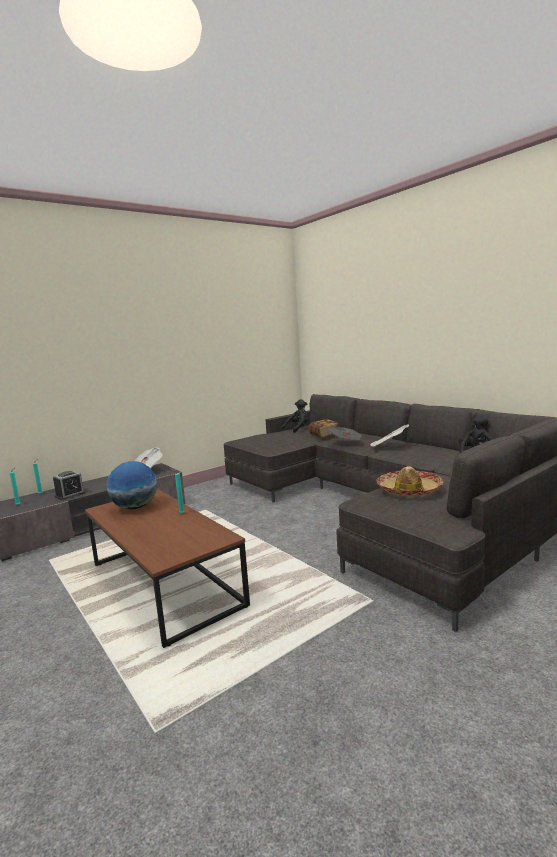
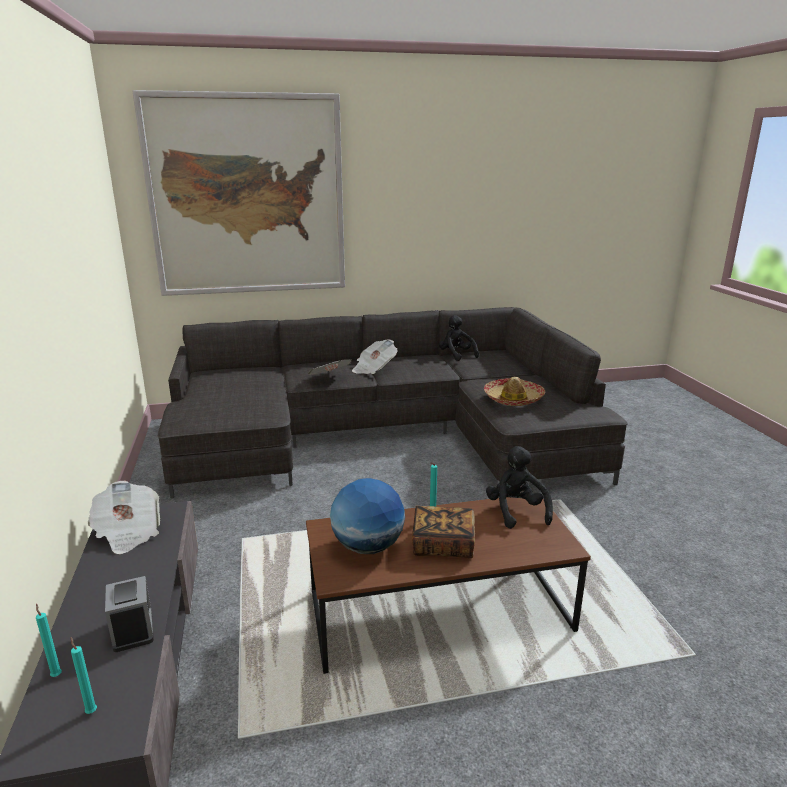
camera: 65 degrees left, 10 degrees up
(298, 429) = (210, 381): black plush toy -> black plush toy (516, 511)
(324, 435) = (271, 378): book -> book (443, 545)
(354, 308) = (248, 196): none -> picture

